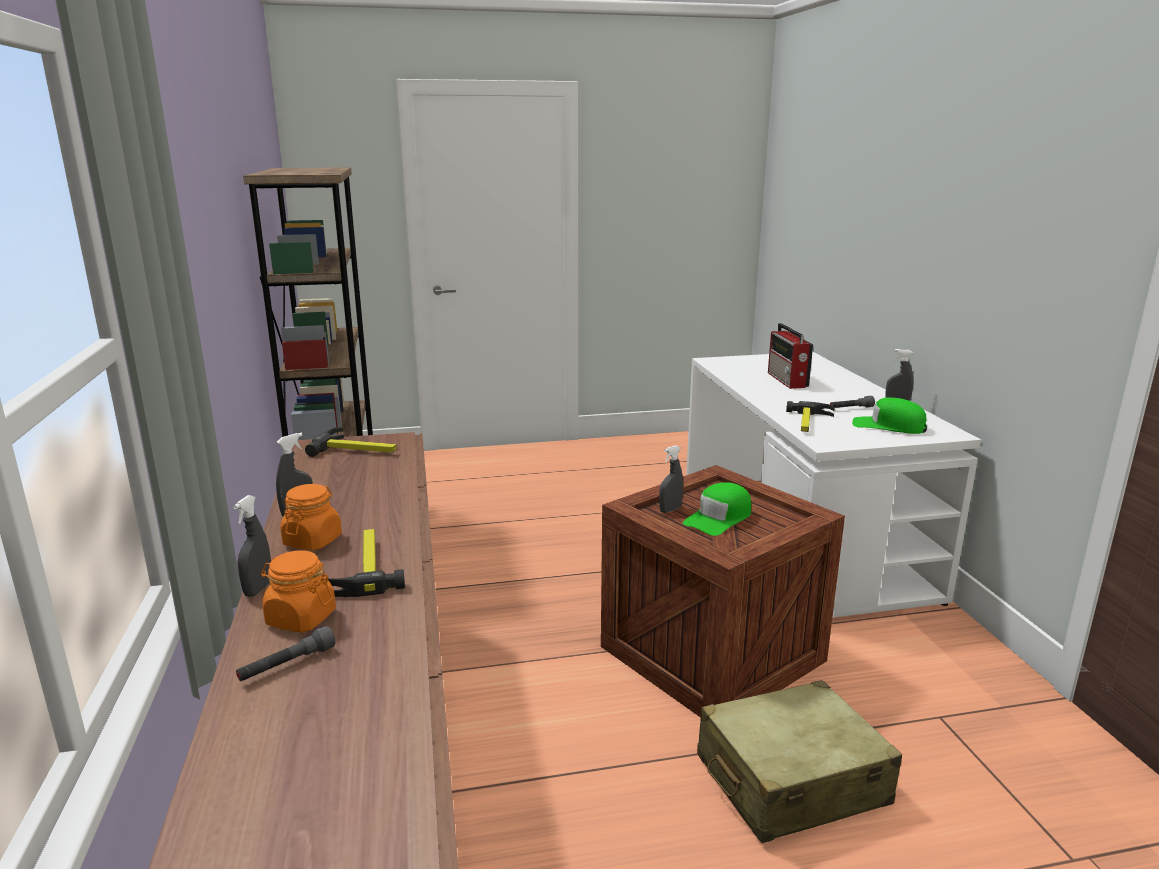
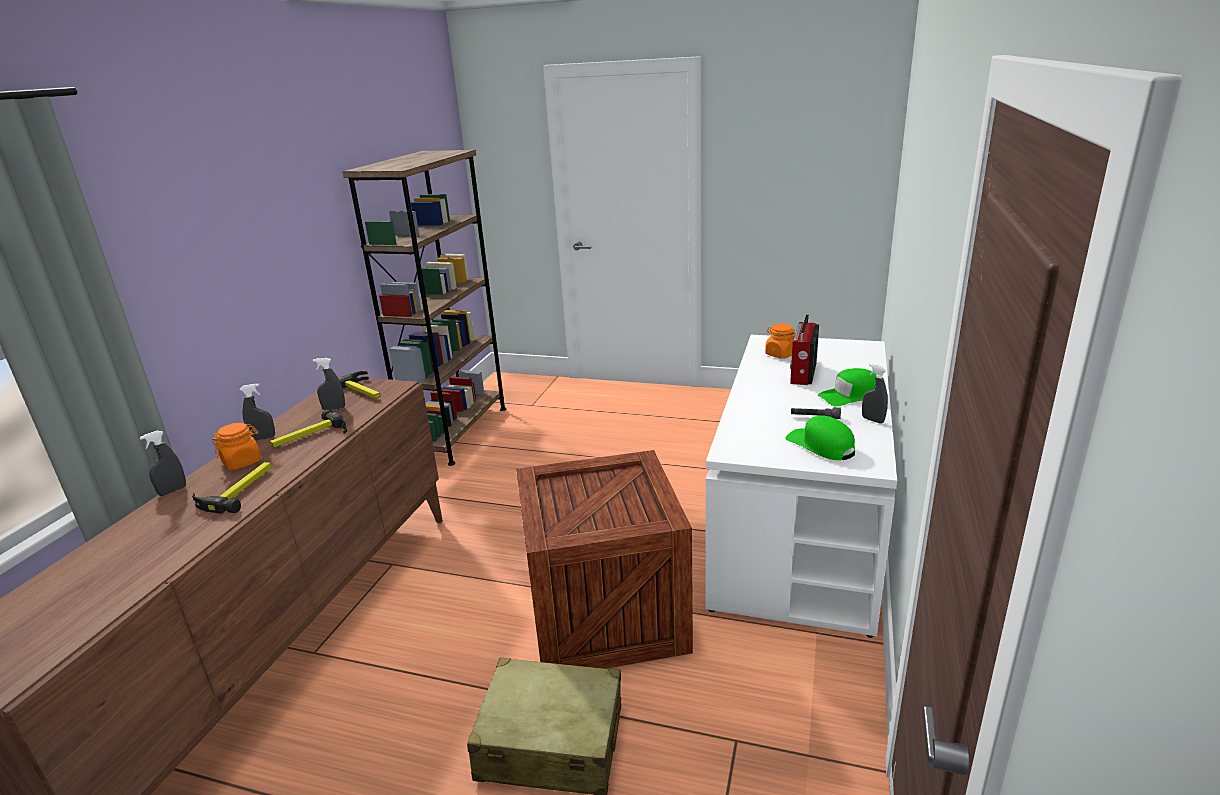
camera: 30 degrees right, 5 degrees up
(287, 665) = (116, 549): grey flashlight -> none
(301, 618) = (163, 518): orange jar -> orange jar (780, 354)
(670, 510) = (564, 485): grey spray bottle -> grey spray bottle (334, 408)
(719, 518) = (590, 503): green cap -> green cap (850, 395)
(809, 423) = (748, 426): hammer -> hammer (310, 436)

